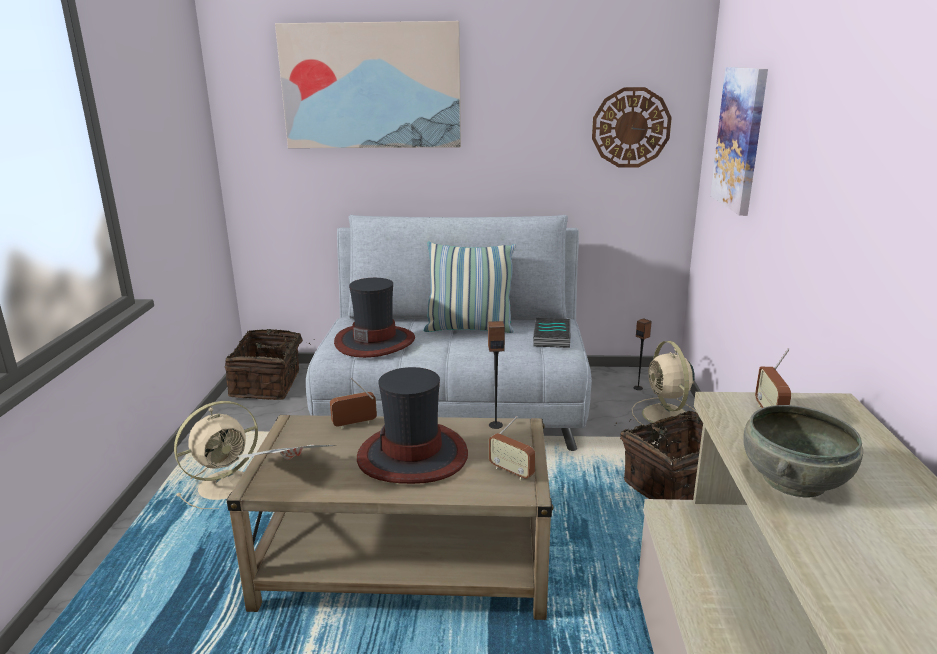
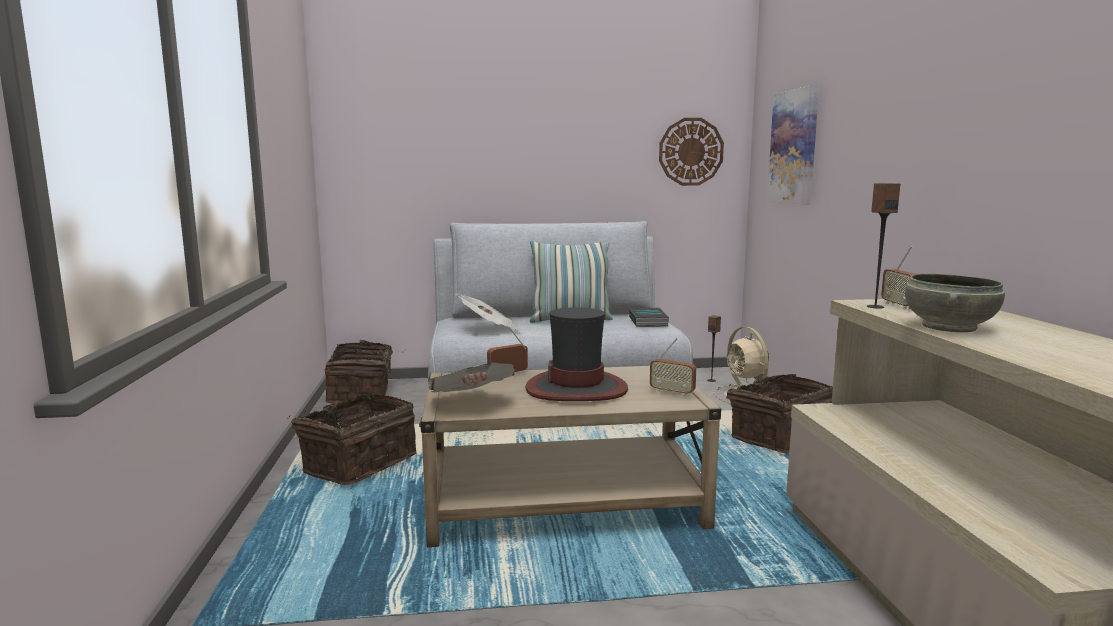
camera: 10 degrees left, 10 degrees down
(227, 485) = (358, 464): beige fan -> basket
(371, 86) = (466, 112): picture -> none
(375, 341) = (489, 329): hat -> newspaper
(495, 425) = (637, 369): speaker -> speaker (875, 306)

